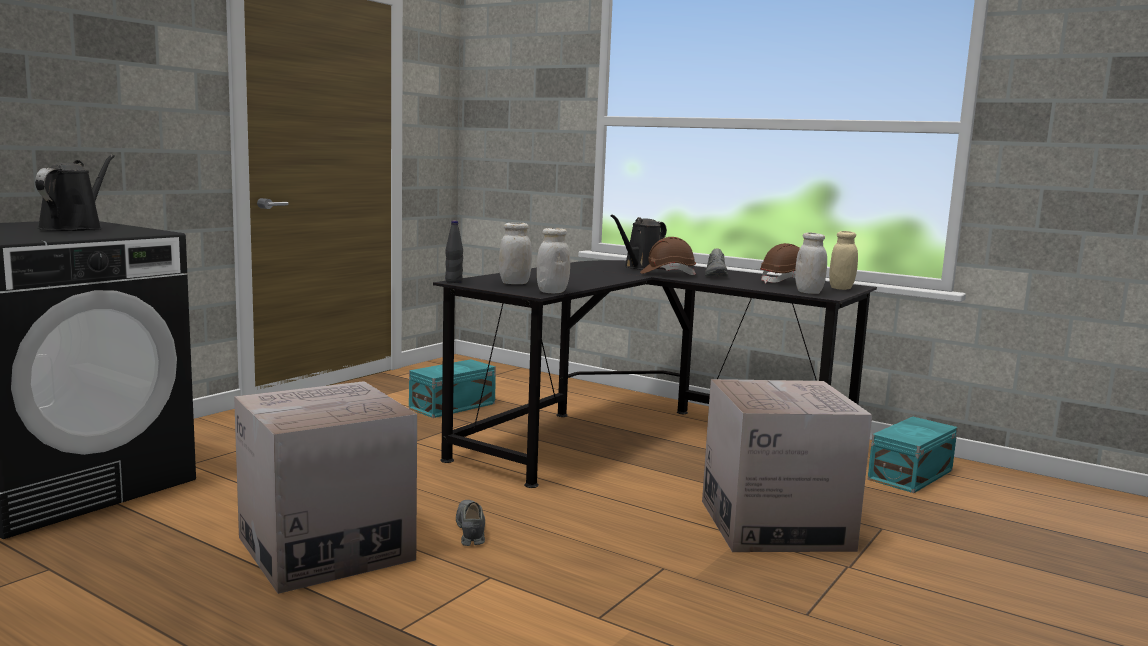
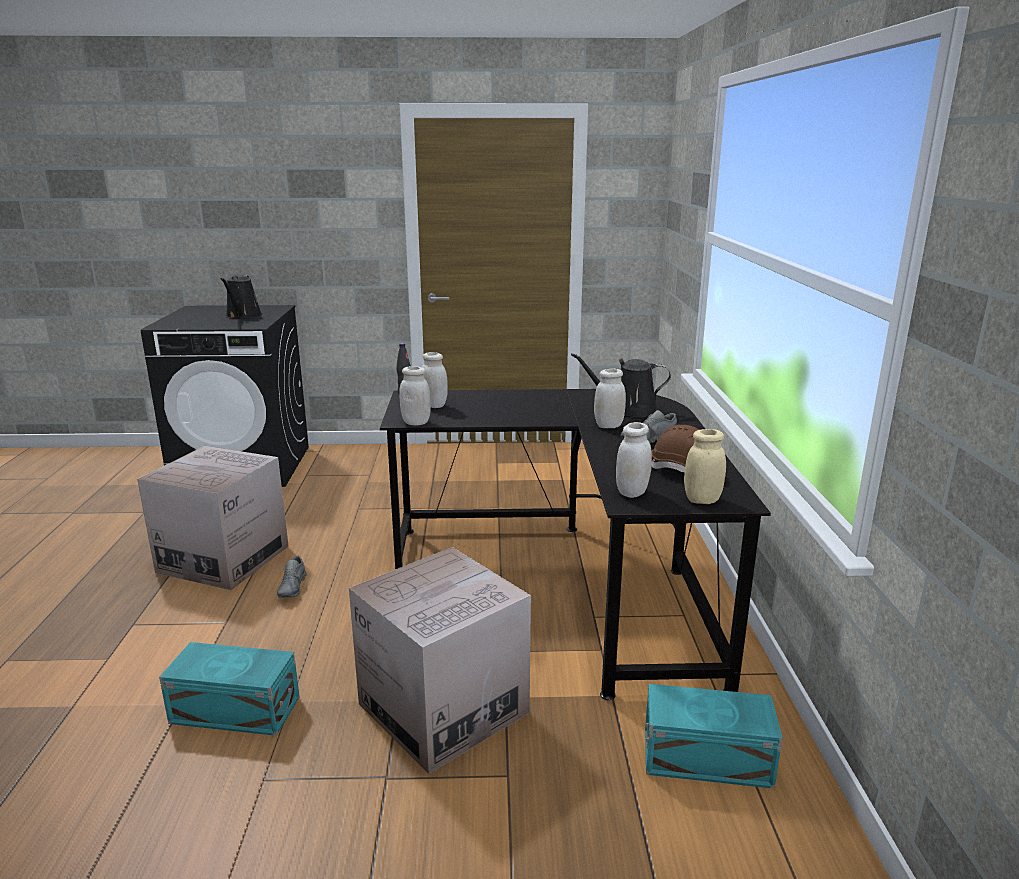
camera: 55 degrees right, 10 degrees up
(74, 228) = (242, 316): black watering can -> black watering can turned 120 degrees clockwise
(454, 406) = (523, 489): turquoise storage box -> turquoise storage box (236, 711)
(470, 531) = (293, 588): grey shoe -> grey shoe turned 135 degrees clockwise
(667, 274) = (608, 426): brown hard hat -> white jar

